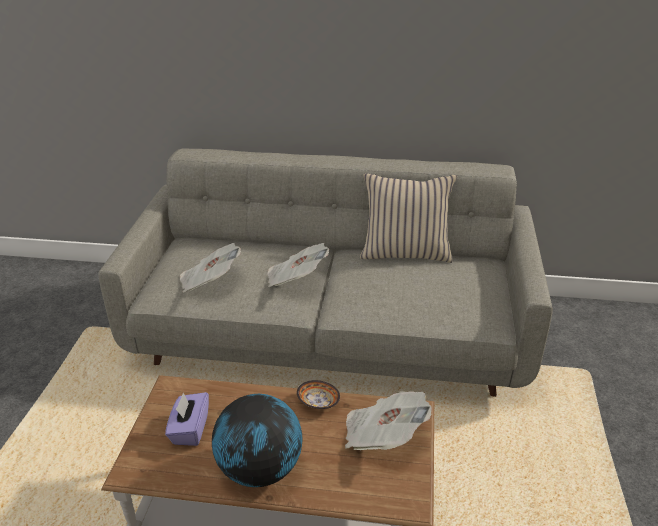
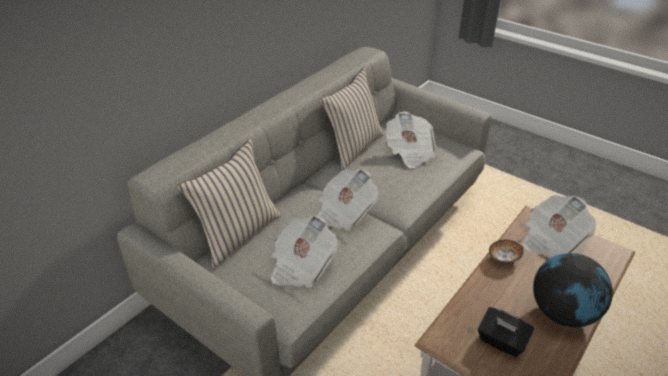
camera: 60 degrees left, 5 degrees up
(190, 430) = (501, 342): purple tissue box -> black tissue box
(226, 241) = (237, 234): none -> beige pillow
(435, 286) = (409, 152): none -> newspaper

